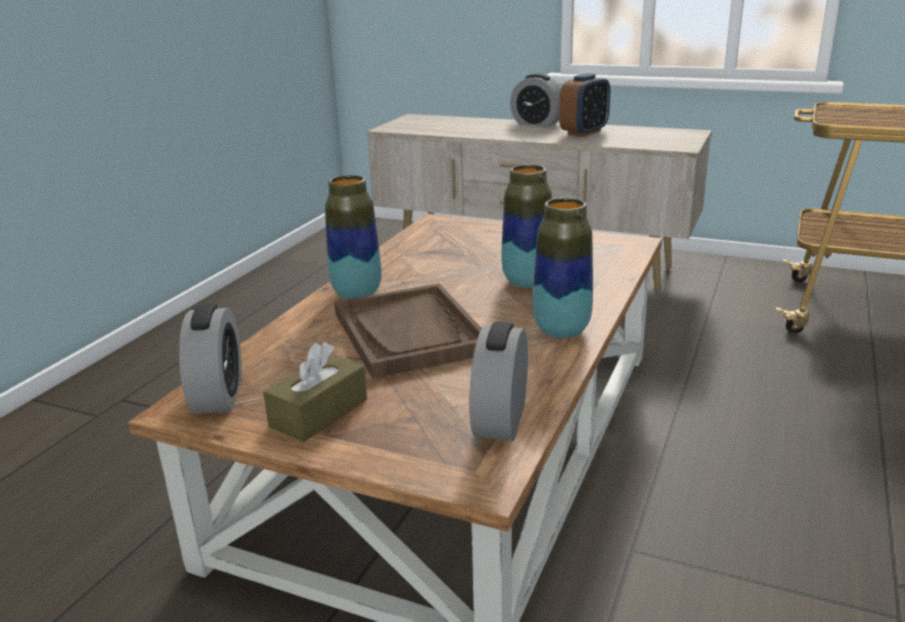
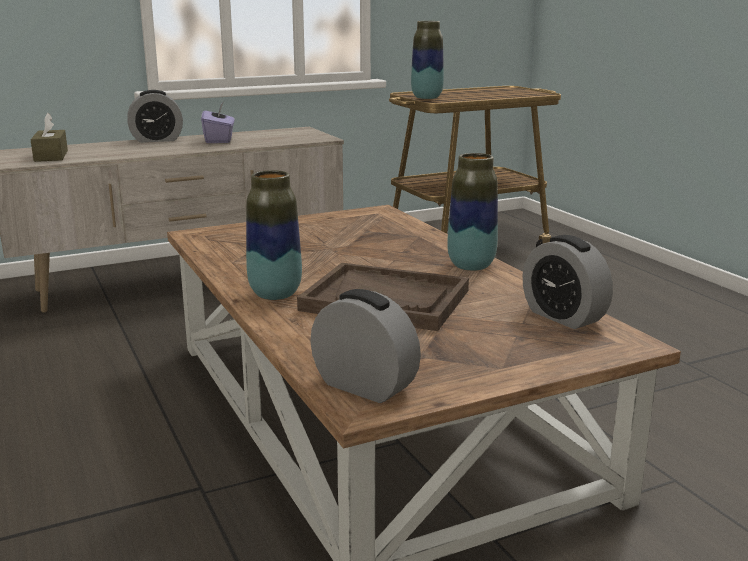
camera: 50 degrees left, 5 degrees down
(319, 413) = (462, 361): brown tissue box -> brown tissue box (51, 156)
(527, 282) = (377, 249): vase -> vase (426, 98)
(584, 132) = (219, 140): alarm clock -> purple tissue box

